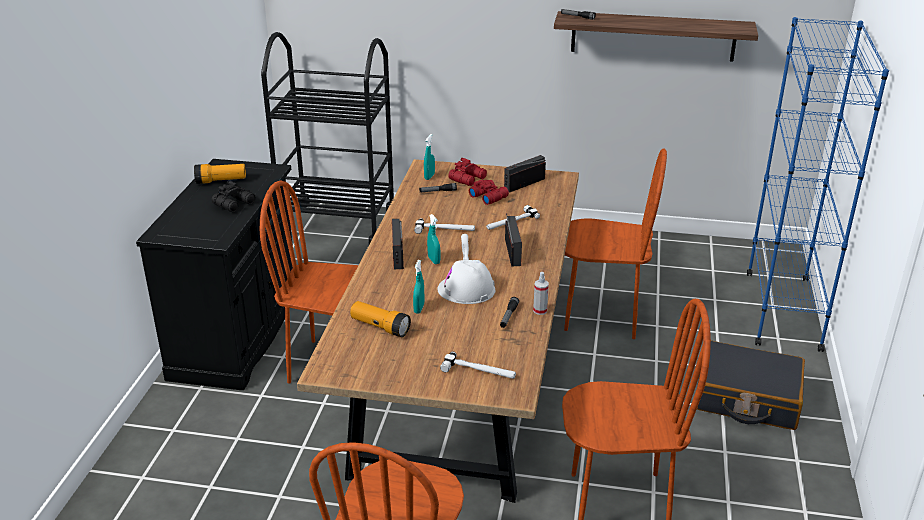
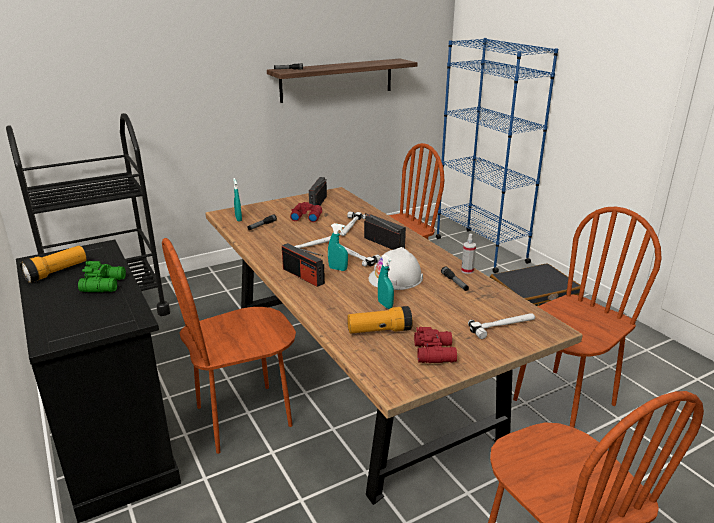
camera: 40 degrees left, 5 degrees down
(235, 204) = (105, 284): black binoculars -> green binoculars
(468, 179) = (272, 211): red binoculars -> red binoculars (435, 352)

